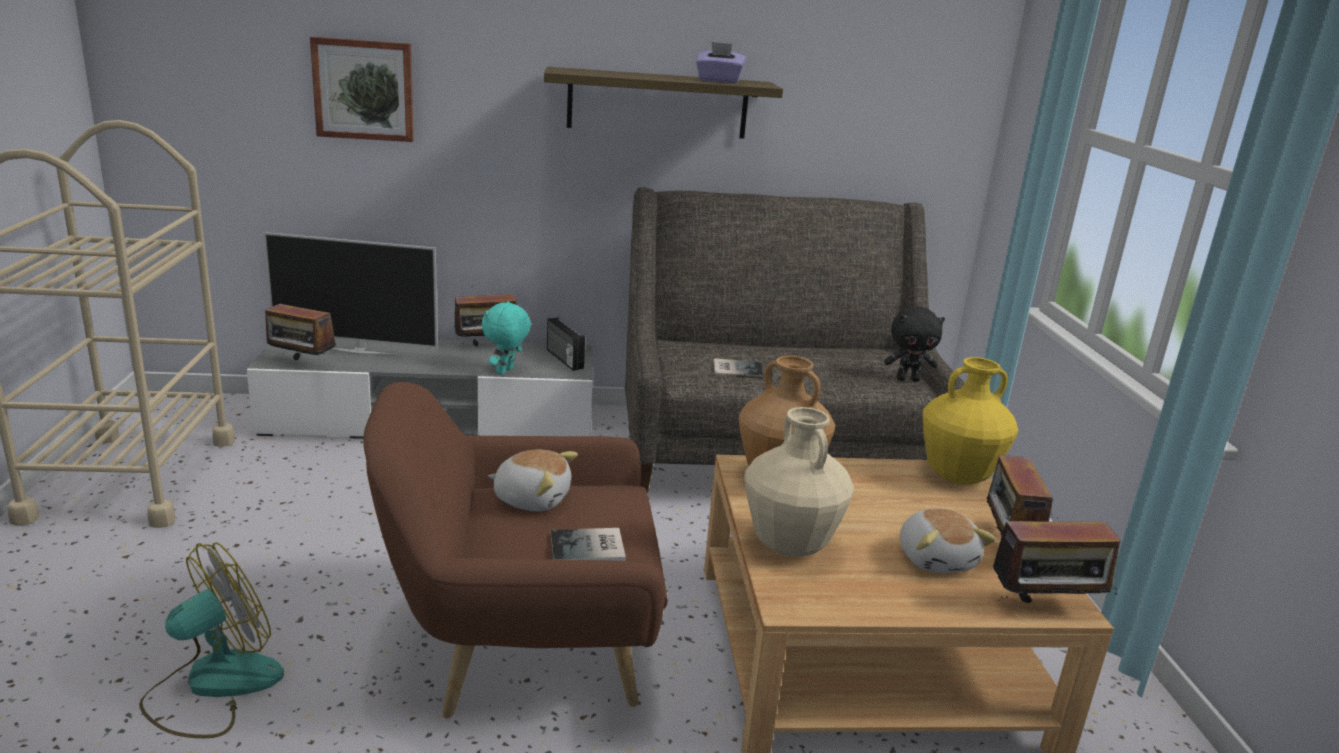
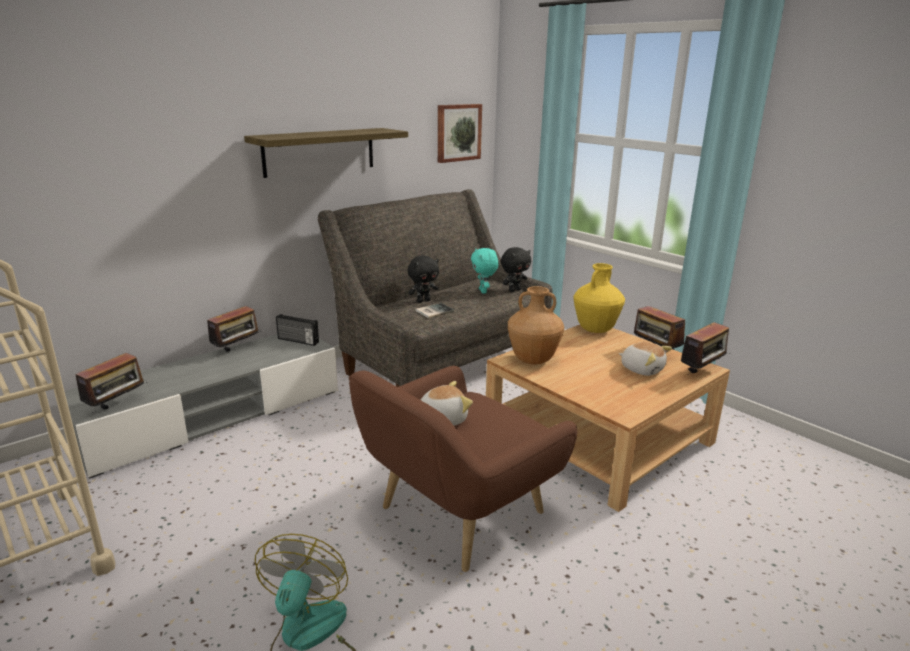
camera: 35 degrees left, 0 degrees up
(302, 364) = (117, 406): radio -> radio turned 45 degrees counterclockwise
(358, 351) = (147, 382): television -> none
(364, 89) = (104, 173): picture -> picture (458, 132)
(506, 371) = (274, 360): turquoise plush toy -> turquoise plush toy (483, 291)
(589, 548) = (511, 430): book -> none
(719, 81) = (366, 131): purple tissue box -> none
(746, 353) = (423, 301): none -> black plush toy
(789, 545) = (584, 389): beige vase -> none

